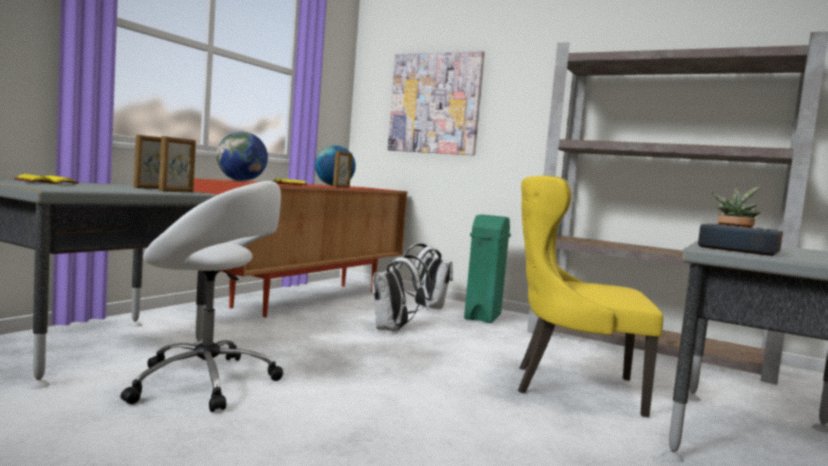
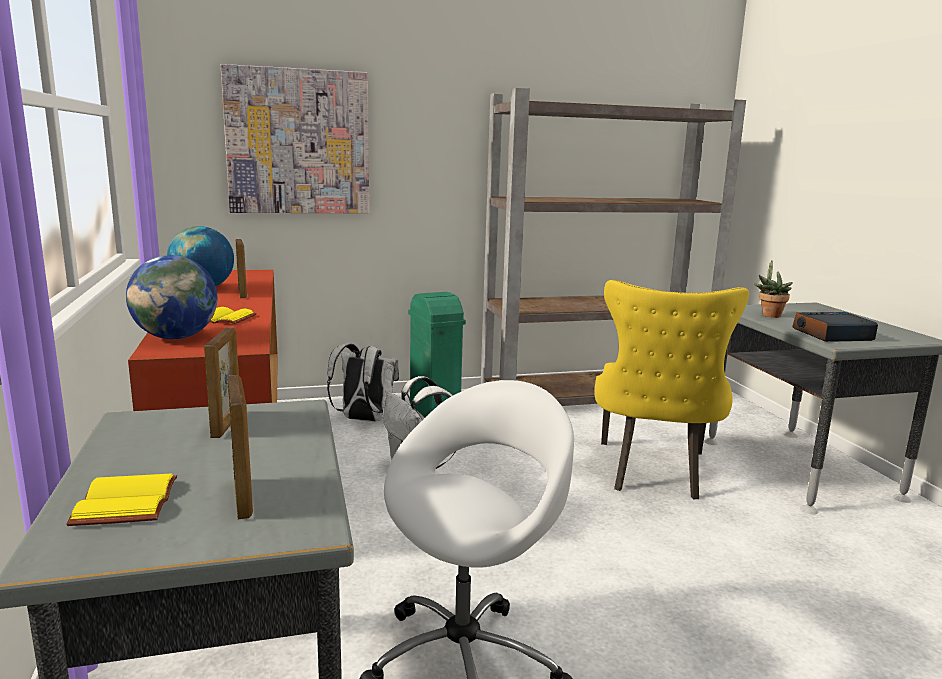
camera: 45 degrees left, 10 degrees up
(177, 191) = (289, 420): picture frame -> picture frame (243, 497)
(571, 386) = (653, 471): yellow chair -> yellow chair turned 45 degrees counterclockwise

